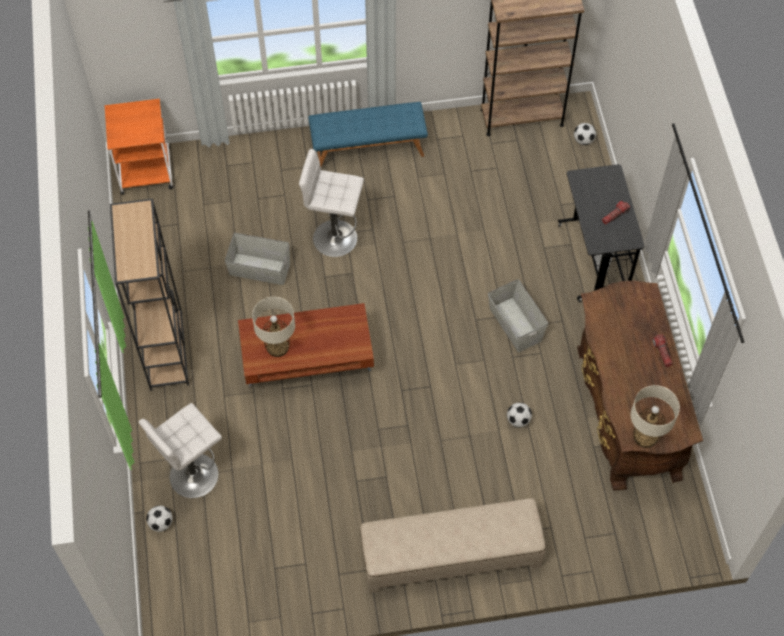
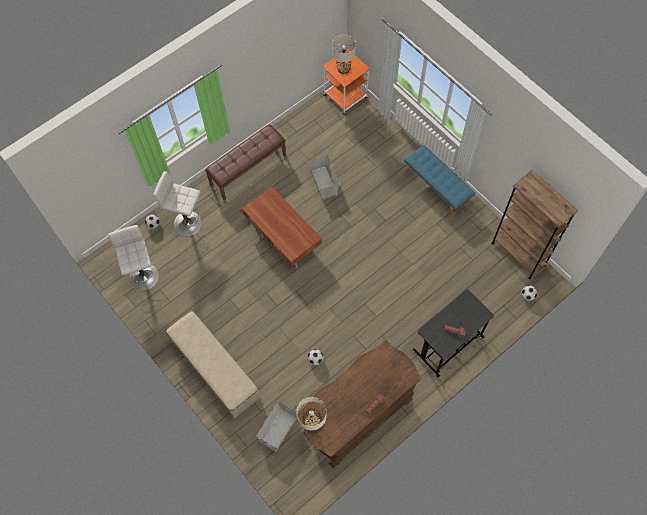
camera: 60 degrees right, 5 degrees up
(166, 350) = (248, 169): bookcase -> brown bench
(277, 347) = (268, 213): table lamp -> table lamp (343, 68)
(334, 238) = (367, 205): white stool -> white stool (144, 276)
(515, 325) = (374, 325): grey storage box -> grey storage box (278, 430)

